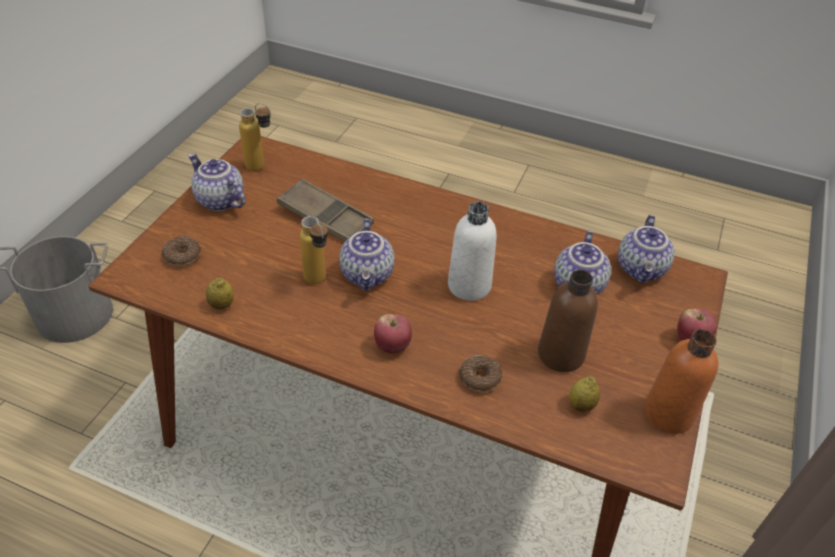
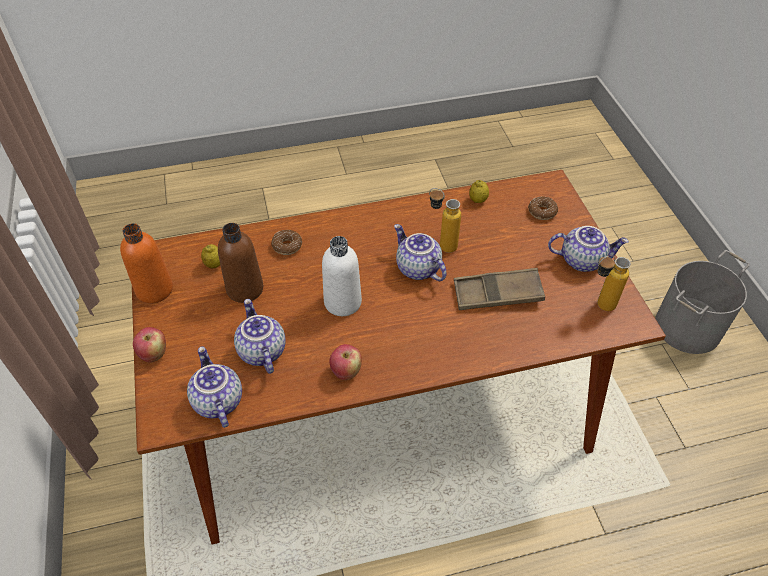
camera: 145 degrees right, 5 degrees up
(393, 346) = (354, 234): apple -> apple (346, 371)

